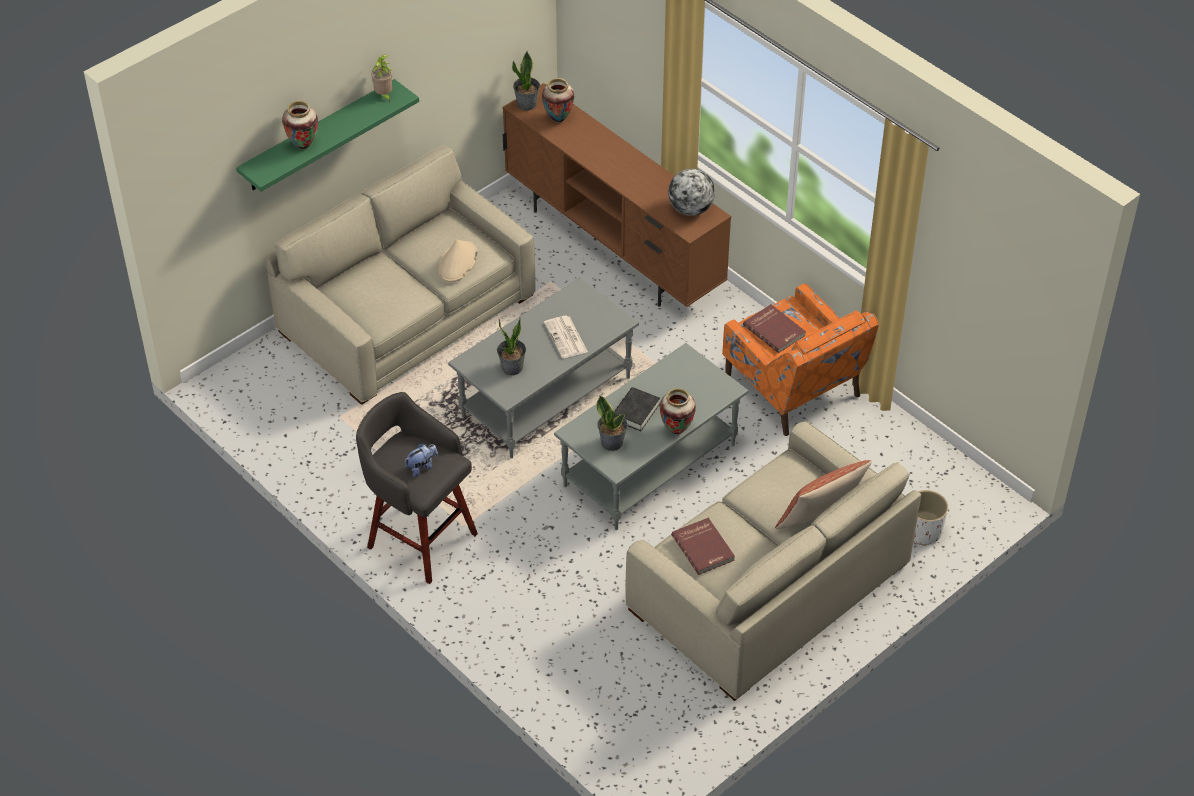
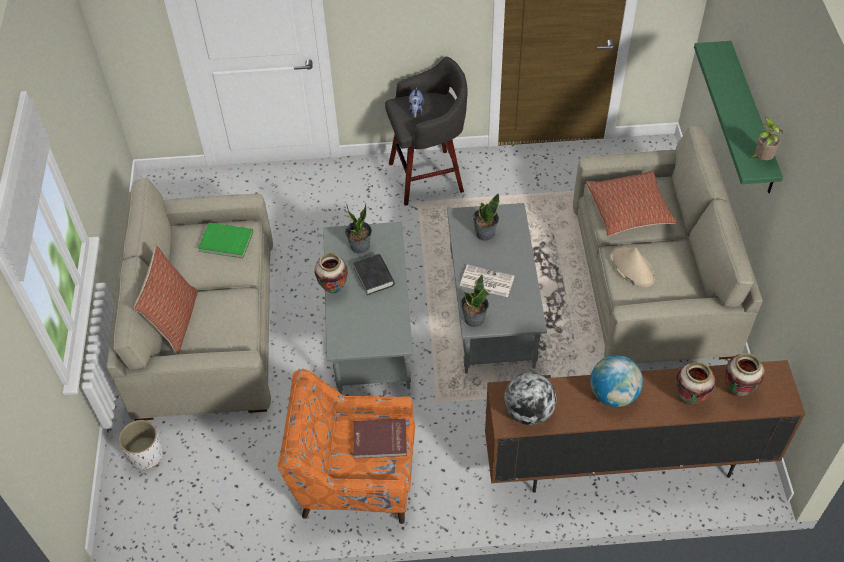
camera: 130 degrees right, 5 degrees up
(303, 145) = (729, 84): vase -> vase (689, 399)
(389, 294) = (628, 211): none -> pillow
(527, 104) = (777, 380): potted plant -> potted plant (474, 319)
(628, 175) = (613, 394): none -> globe
(704, 547) = (226, 242): red book -> green book

